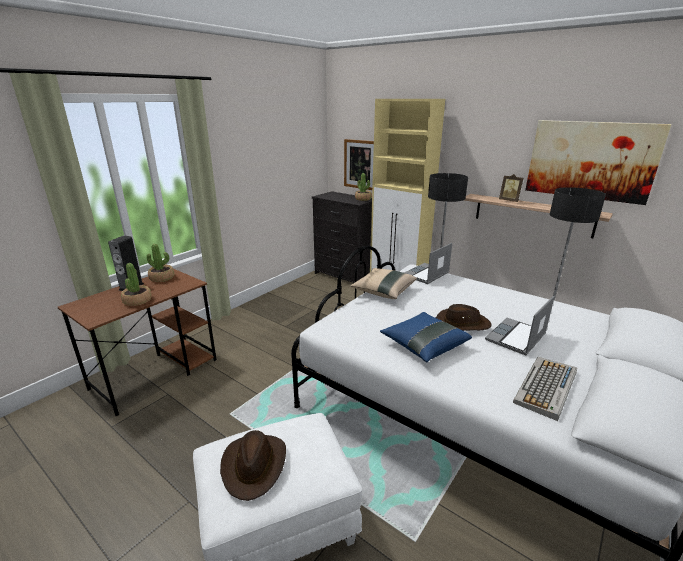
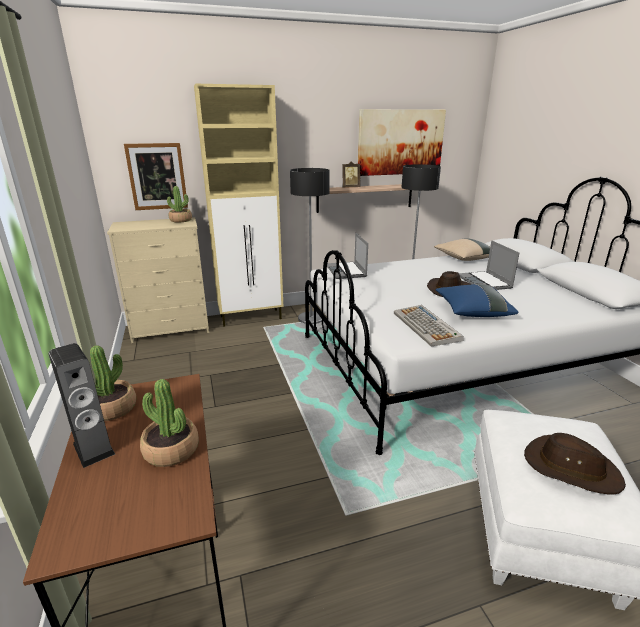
camera: 55 degrees left, 0 degrees up
(344, 276) = (172, 329): black dresser -> beige dresser
(383, 291) = (357, 295): beige pillow -> beige pillow (464, 258)
(546, 388) = (554, 297): keyboard -> keyboard (427, 326)

